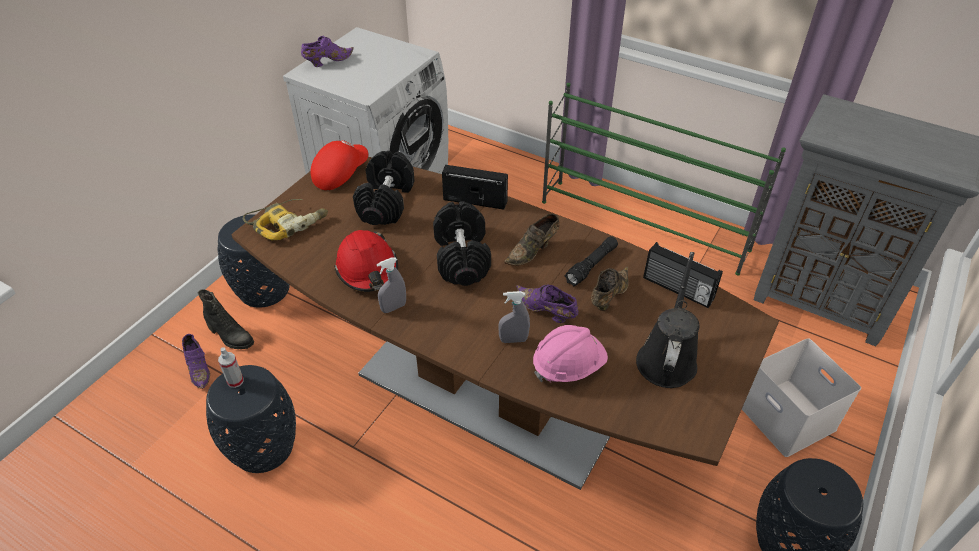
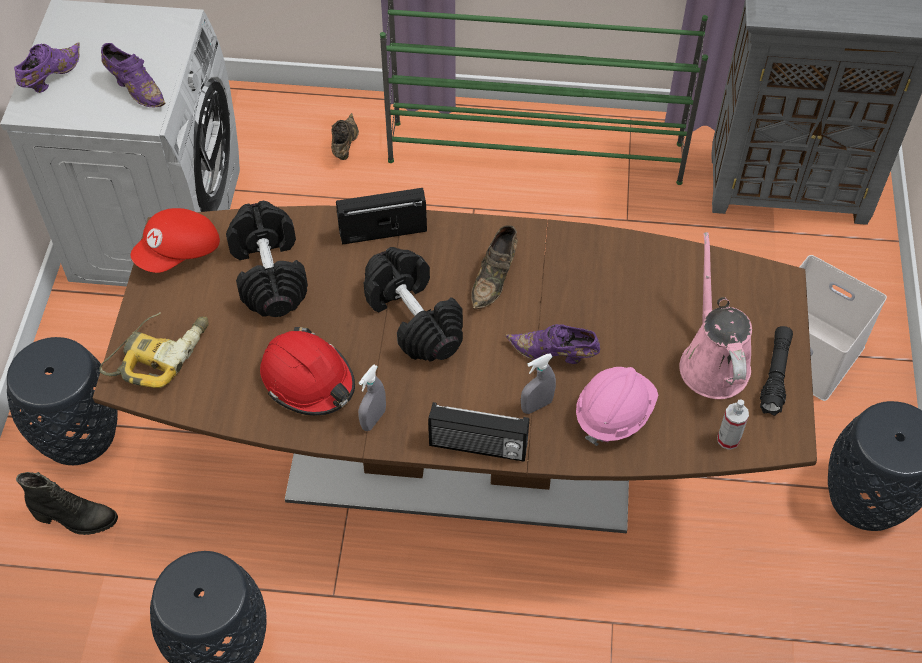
camera: 25 degrees left, 10 degrees up
(199, 368) = (61, 580): purple shoe -> purple shoe (135, 88)
(235, 381) = (182, 583): spray bottle -> spray bottle (728, 439)
(340, 174) = (179, 253): red cap -> red cap turned 150 degrees counterclockwise
(591, 265) = (572, 273): black flashlight -> black flashlight (775, 375)
(608, 297) = (612, 308): brown shoe -> brown shoe (344, 146)
(667, 358) = (712, 361): black watering can -> pink watering can
(677, 289) = (682, 269): radio -> radio (478, 447)

